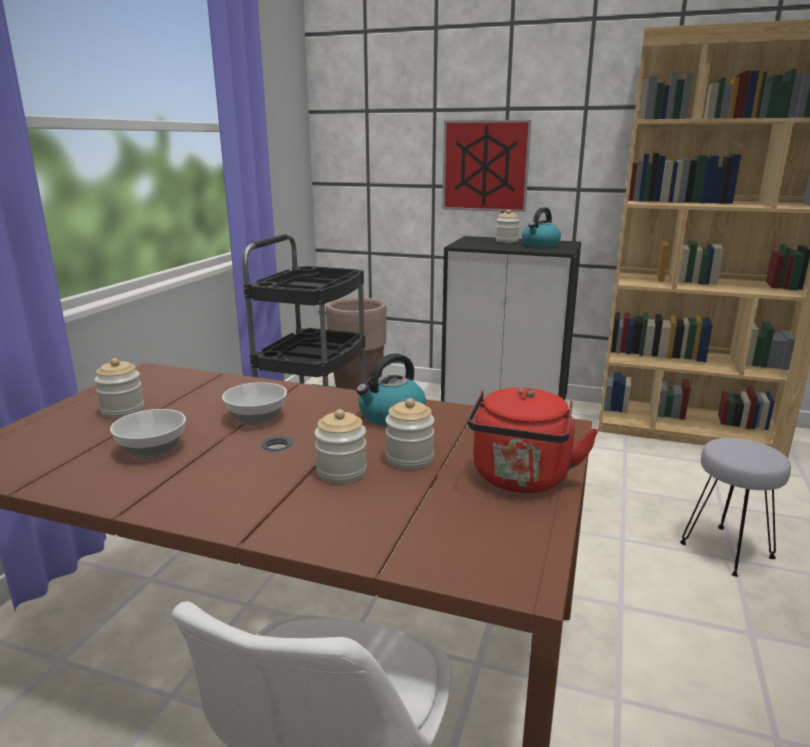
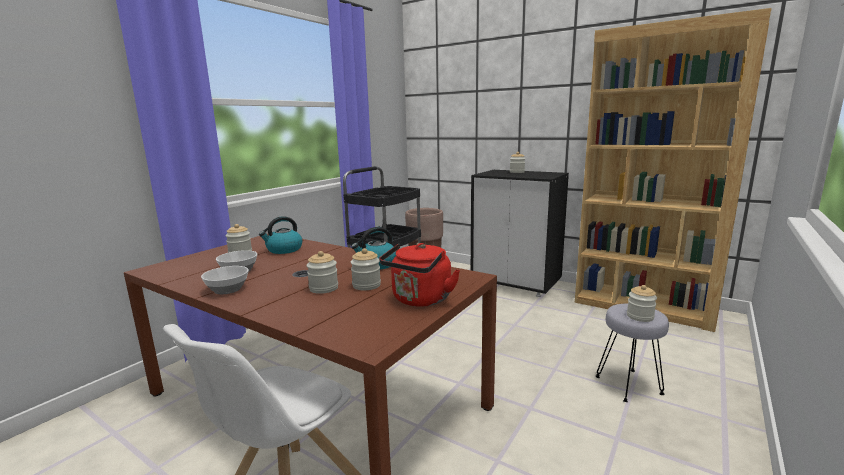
camera: 15 degrees right, 5 degrees down
(255, 418) = (302, 261): bowl -> bowl (227, 290)
(485, 166) = (507, 125): picture -> none
(540, 245) = (536, 174): kettle -> kettle (284, 250)
(755, 458) = (640, 316): none -> jar

